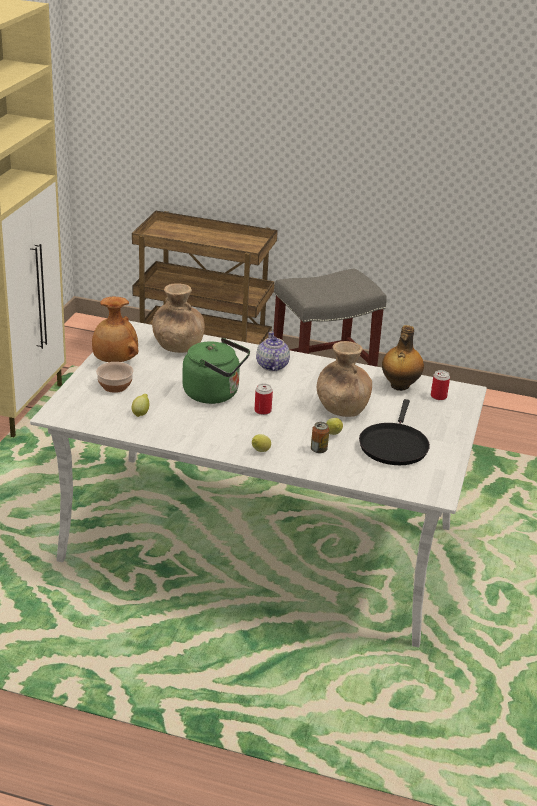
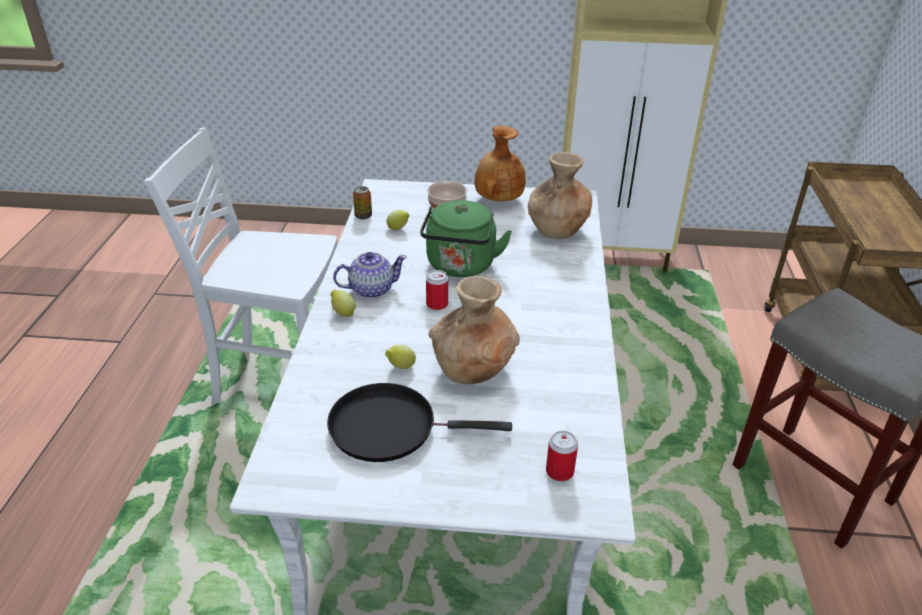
camera: 80 degrees right, 5 degrees up
(104, 641) = (279, 381): none -> white chair
(272, 366) = (554, 299): teapot -> teapot (371, 289)
(319, 450) = (359, 358): can -> can (363, 216)
(399, 386) = (568, 422): bottle -> none

